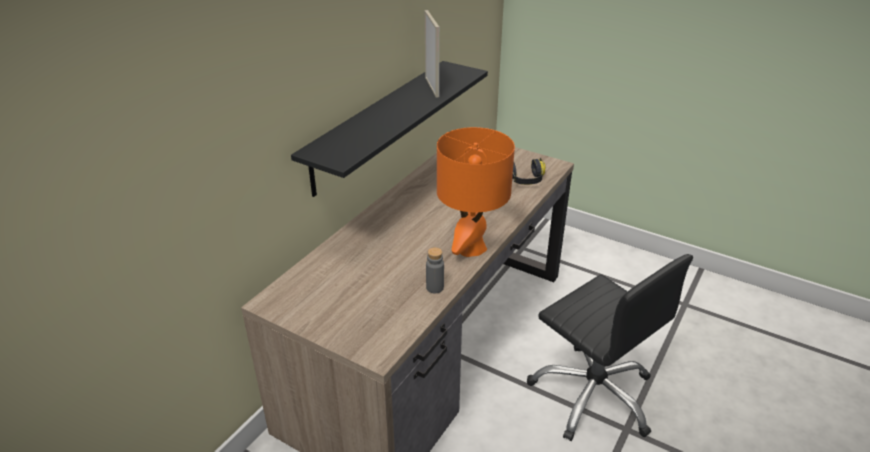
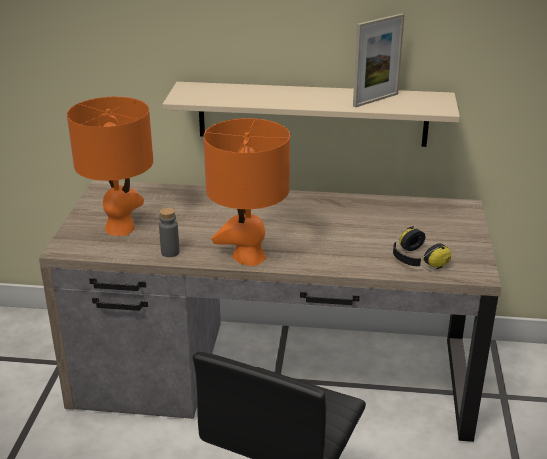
camera: 65 degrees right, 5 degrees down
(366, 308) = (121, 228): none -> orange table lamp
(378, 125) = (312, 114): black shelf -> beige shelf

